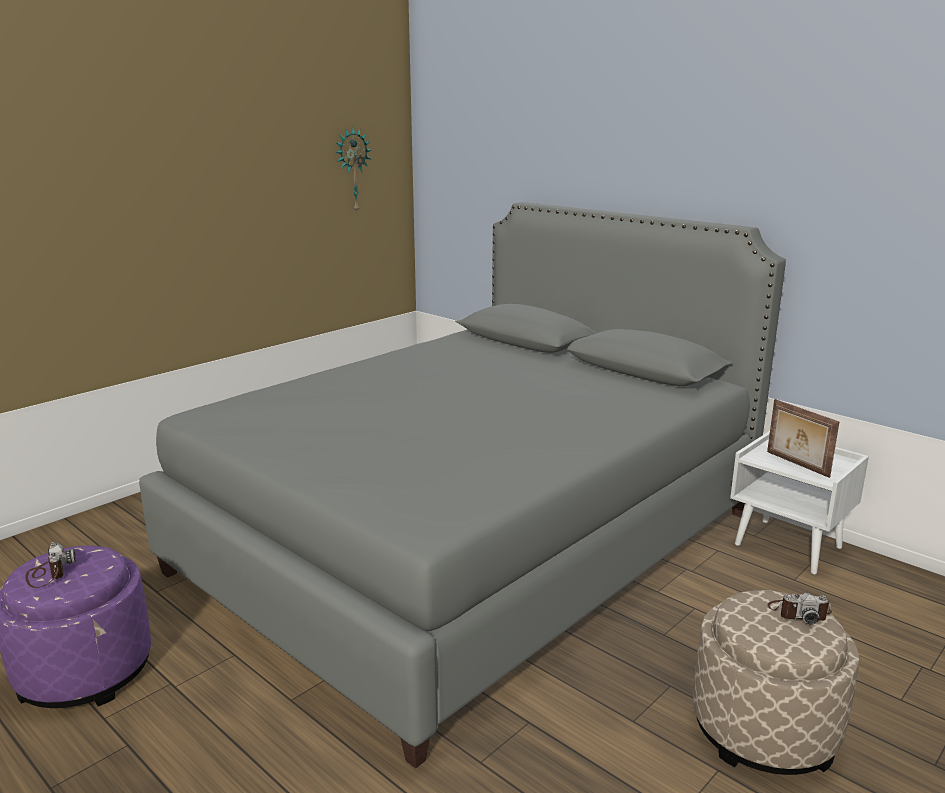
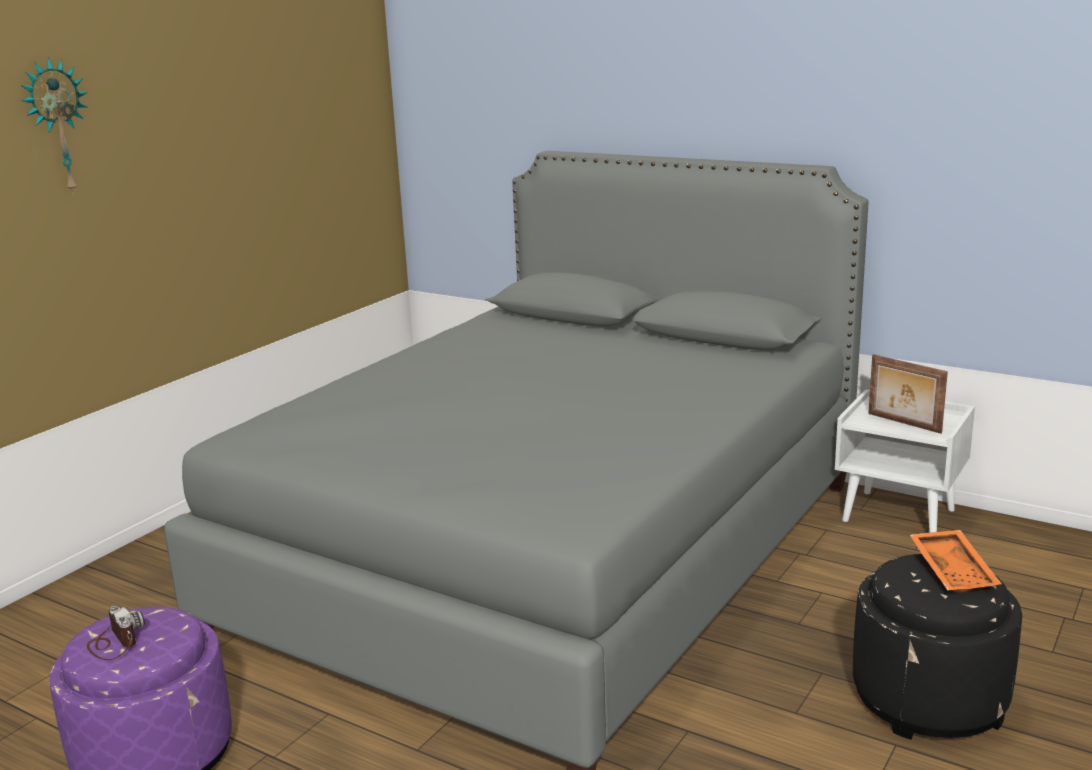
camera: 10 degrees left, 0 degrees up
(352, 170) = (329, 124): wall clock -> wall clock (57, 127)
(764, 729) = (929, 699): beige ottoman -> black ottoman
(798, 613) = (954, 571): camera -> orange tray

